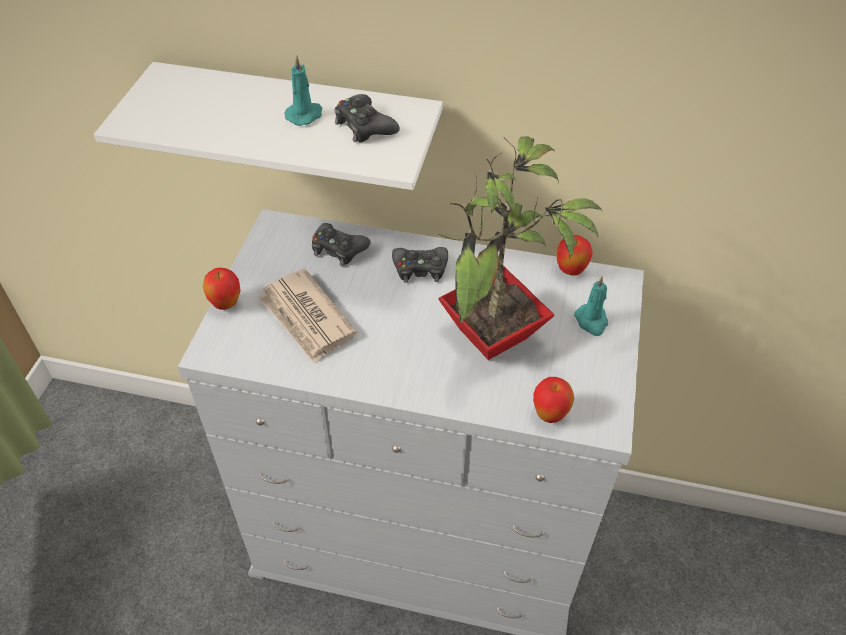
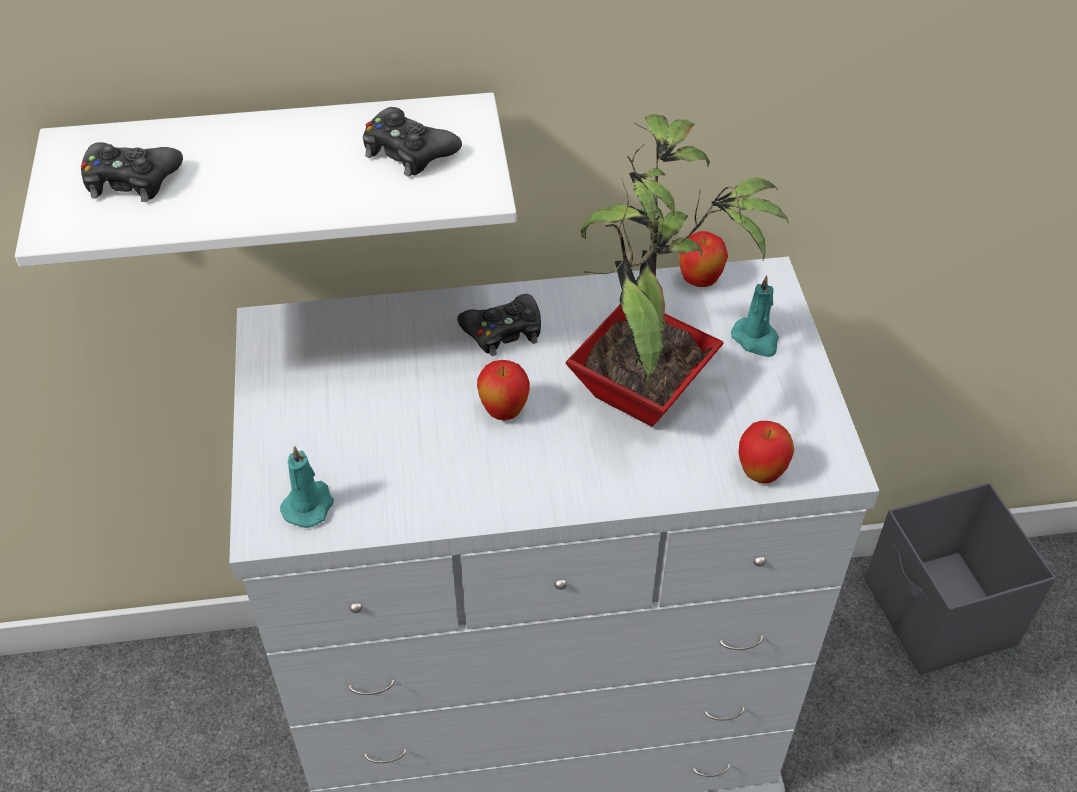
camera: 20 degrees left, 0 degrees up
(226, 304) = (255, 456): apple -> apple (504, 412)
(305, 115) = (316, 155): turquoise candle -> turquoise candle (309, 505)
(307, 318) = (381, 442): newspaper -> none
(338, 249) = (377, 335): black game controller -> black game controller (131, 180)
(727, 563) = (939, 614): none -> grey storage box

